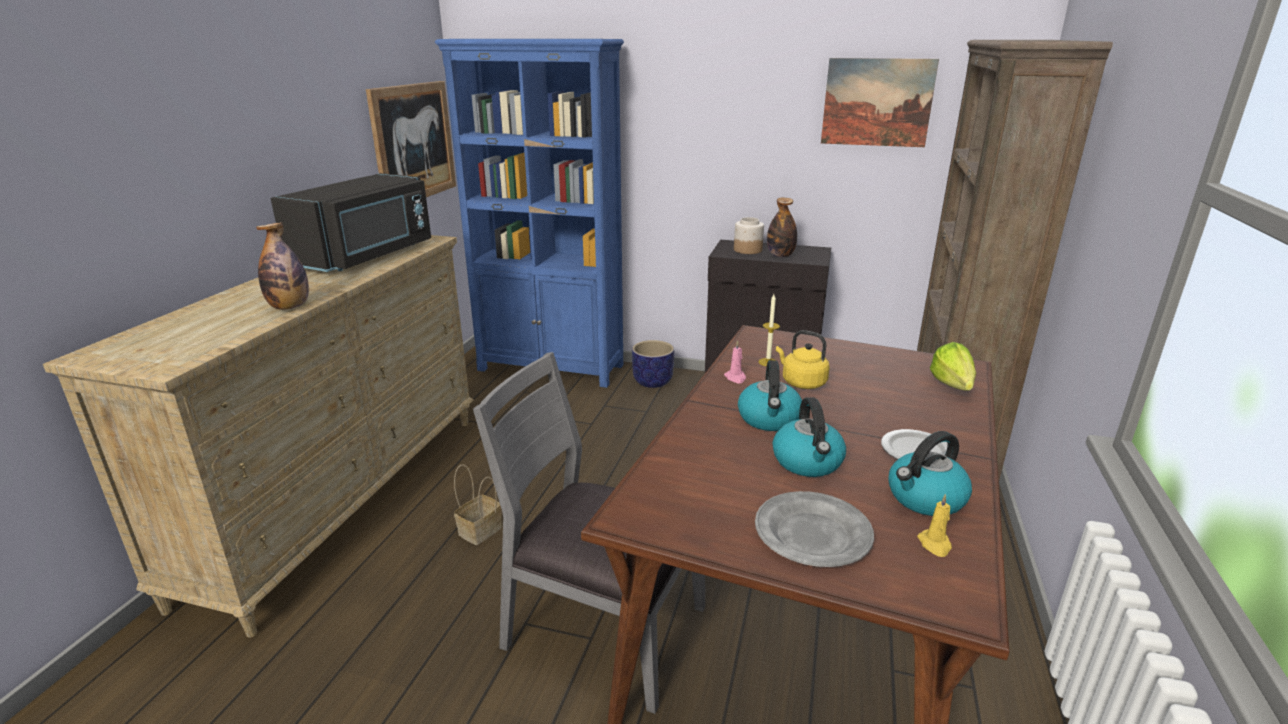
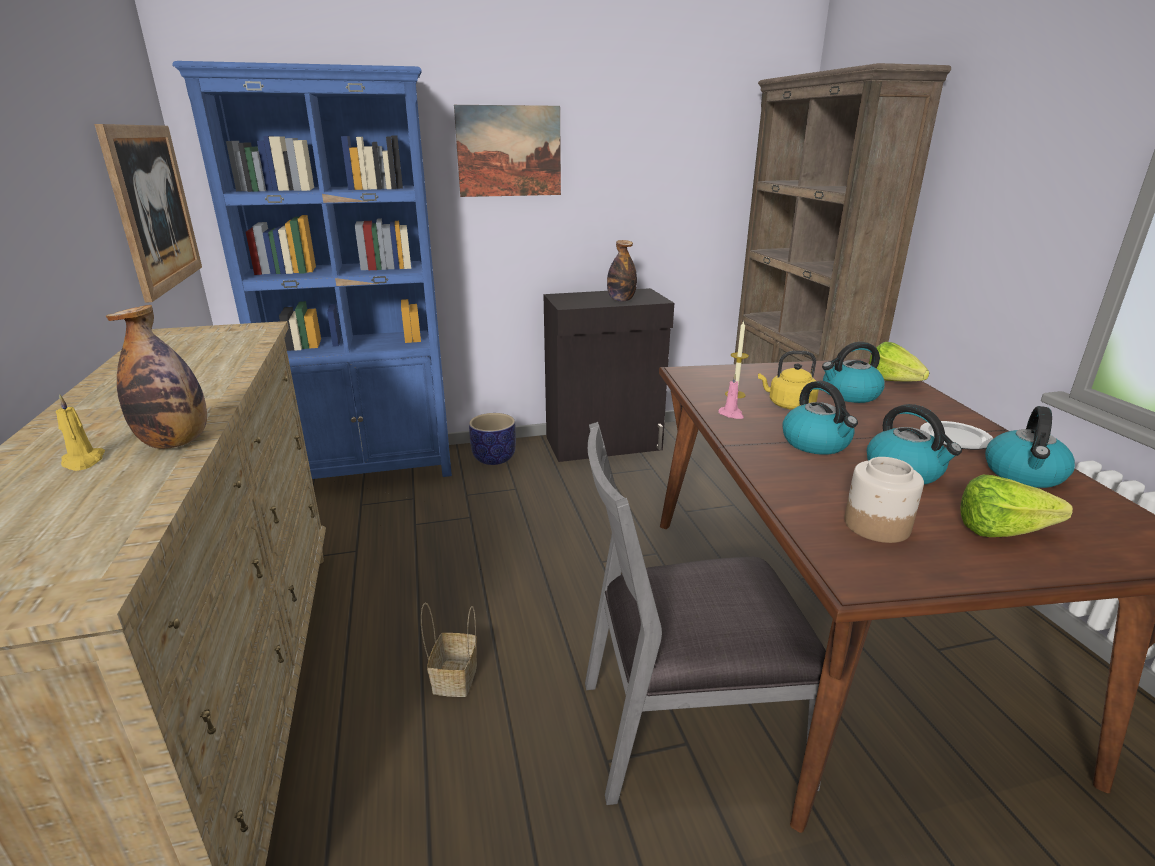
camera: 30 degrees left, 0 degrees up
(367, 256) = (192, 359): black microwave -> none
(747, 250) = (584, 299): jar -> jar (876, 526)
(812, 533) = (1010, 533): grey plate -> lettuce
(877, 102) = (681, 142): picture -> picture (509, 151)
(880, 387) = (849, 395): none -> kettle
(935, 545) = (1091, 509): yellow candle -> yellow candle (83, 461)

